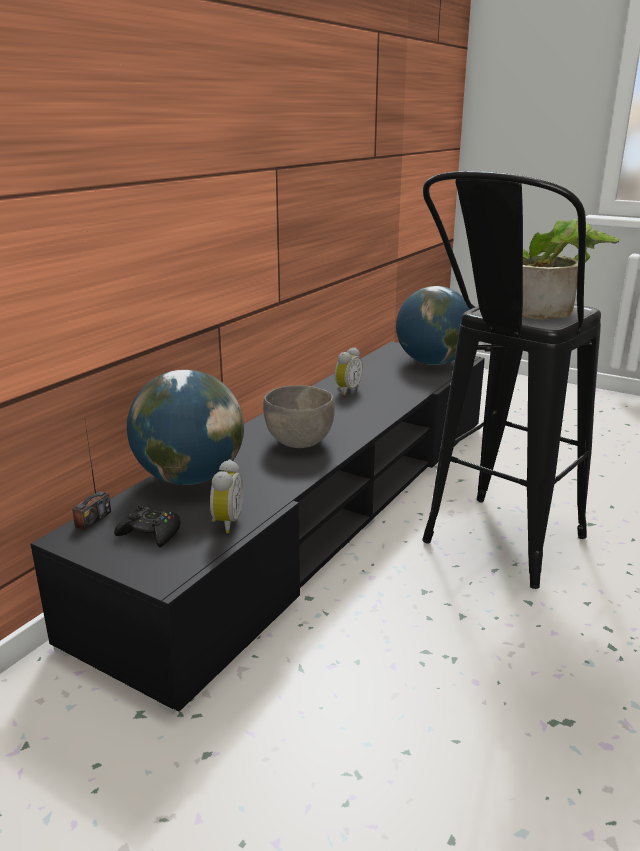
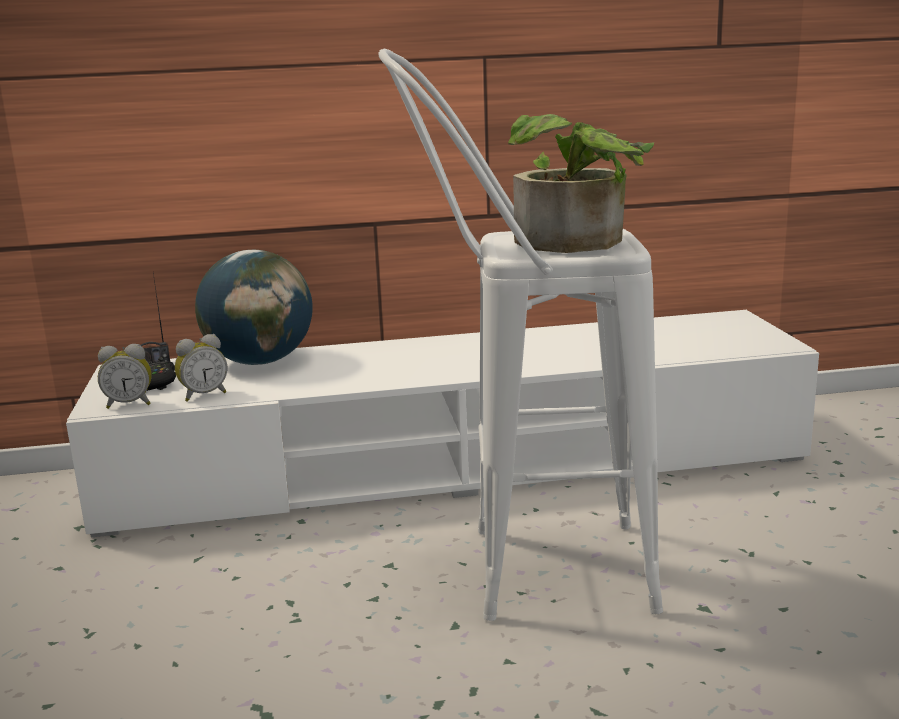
camera: 50 degrees right, 5 degrees down
(299, 443) = (393, 365): grey bowl -> none
(320, 509) = (455, 466): black tv stand -> white tv stand
(346, 390) = (554, 339): alarm clock -> alarm clock (129, 404)
(432, 363) = (728, 340): globe -> none
(492, 550) = (526, 571): black stool -> white stool

